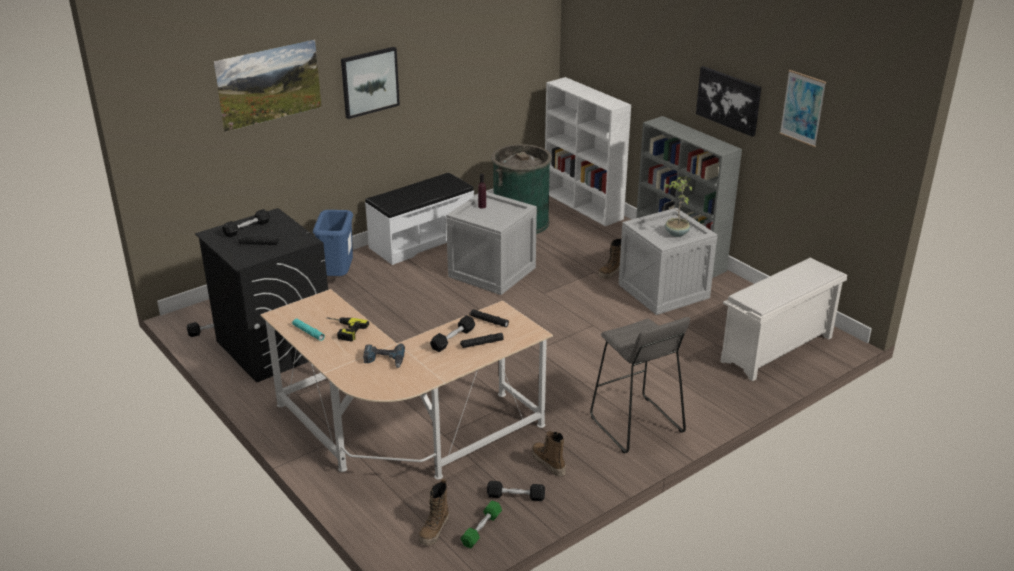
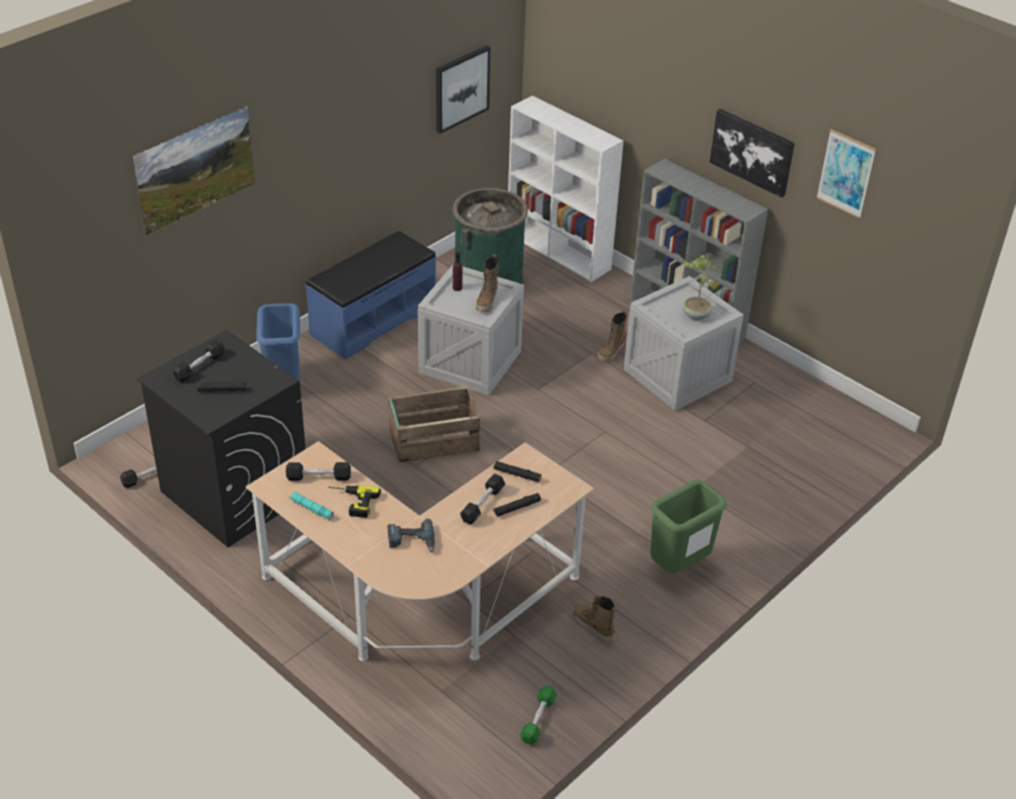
camera: 10 degrees left, 10 degrees up
(369, 82) = (309, 143): picture -> picture (461, 88)
(421, 241) = (373, 320): white bench -> blue bench
(434, 531) = (487, 727): boot -> boot (487, 301)
(446, 322) = (432, 440): none -> crate
(515, 496) = (566, 673): black dumbbell -> black dumbbell (318, 477)
(636, 425) = (679, 566): grey stool -> green trash can
(776, 350) = (817, 450): white shoe rack -> none

